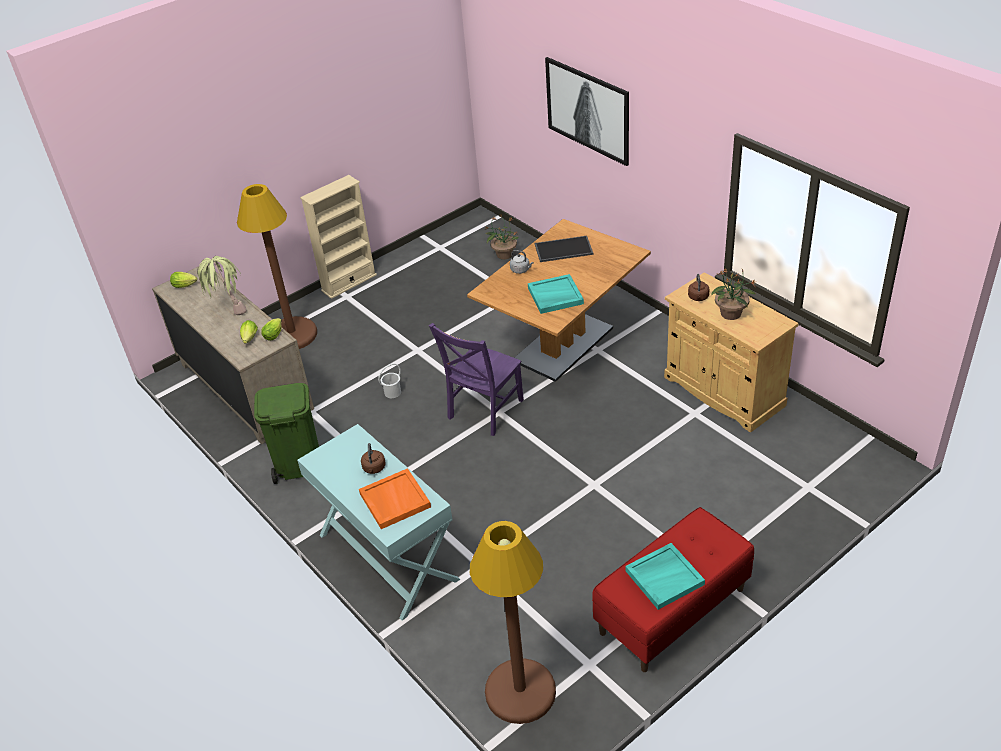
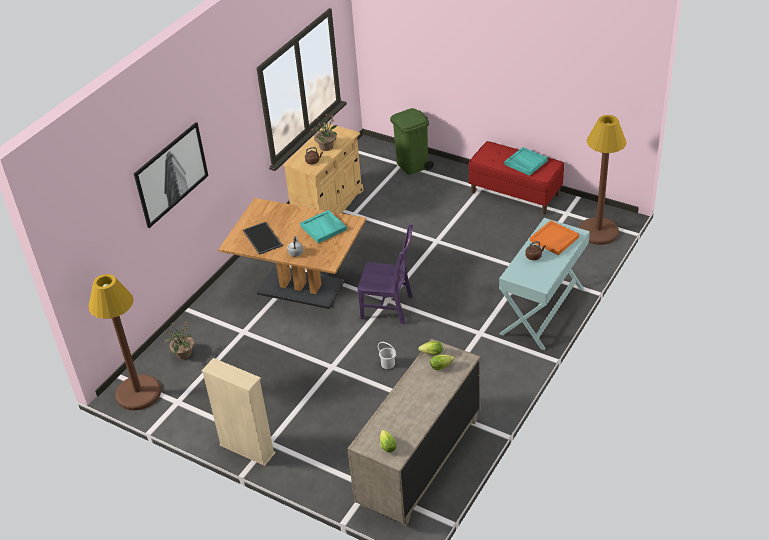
camera: 110 degrees left, 0 degrees up
(228, 310) = (411, 397): potted plant -> none
(292, 335) = (336, 459): brown floor lamp -> brown floor lamp (138, 393)
(298, 465) = (488, 388): green trash can -> green trash can (412, 165)

